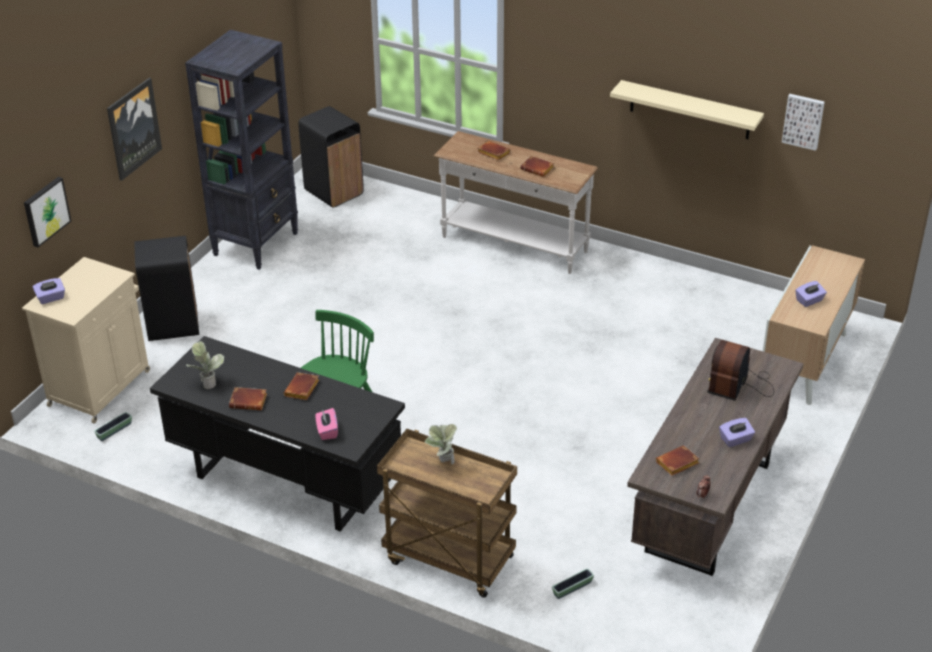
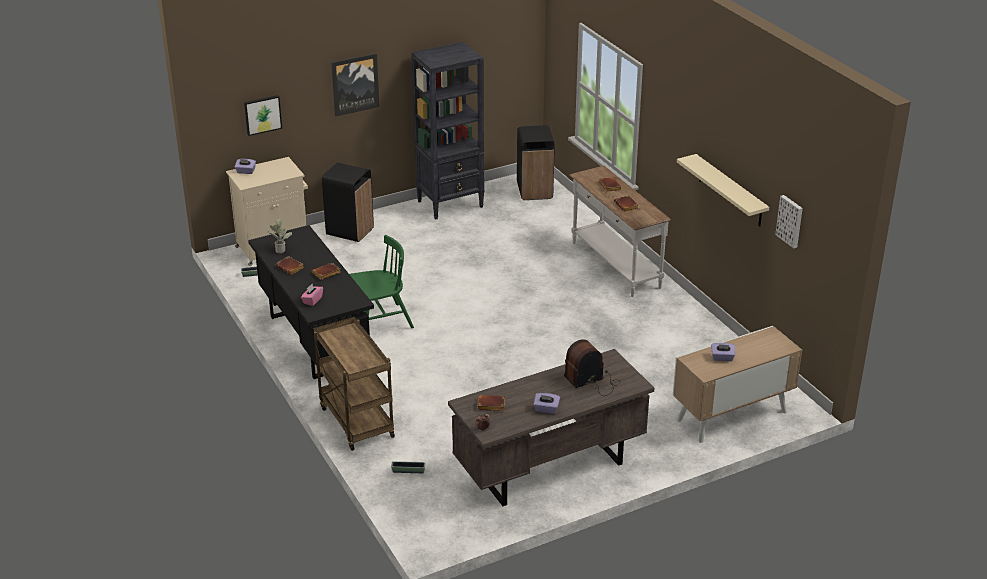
camera: 35 degrees right, 5 degrees down
(443, 462) = (356, 344): potted plant -> none

